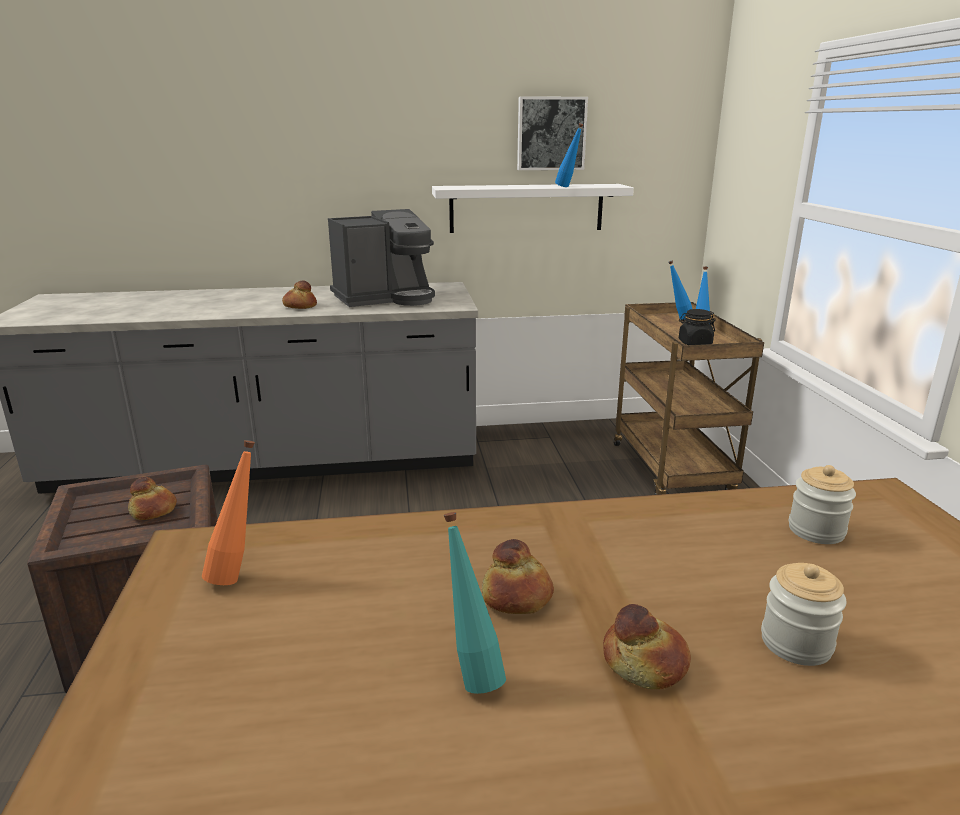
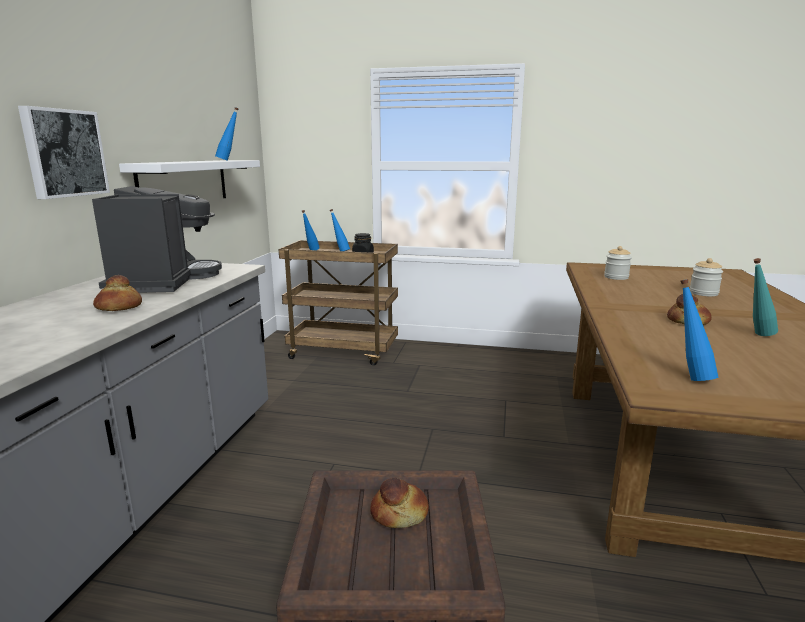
camera: 70 degrees left, 5 degrees down
(239, 574) = (689, 377): orange bottle -> blue bottle
(551, 133) = (189, 116): picture -> picture (64, 153)
(644, 664) = (730, 311): bread -> none

